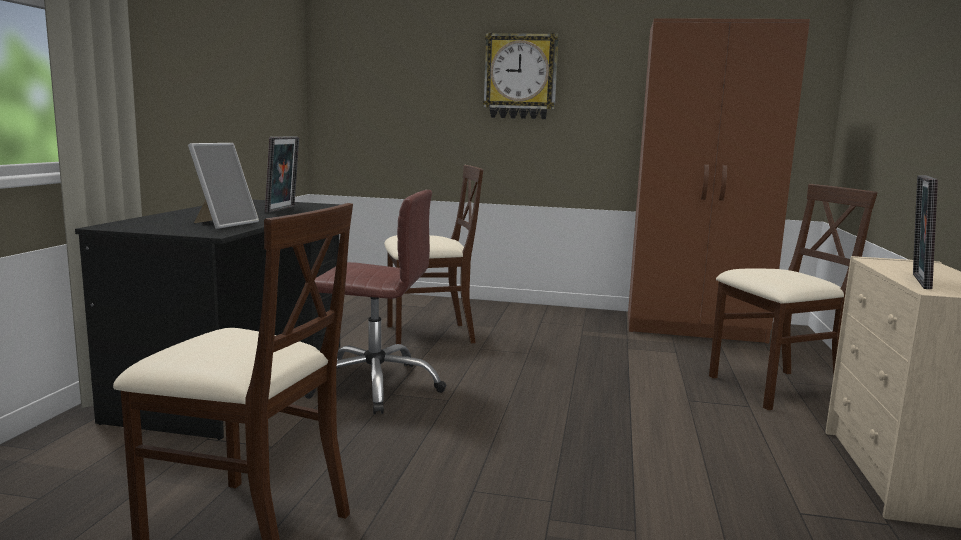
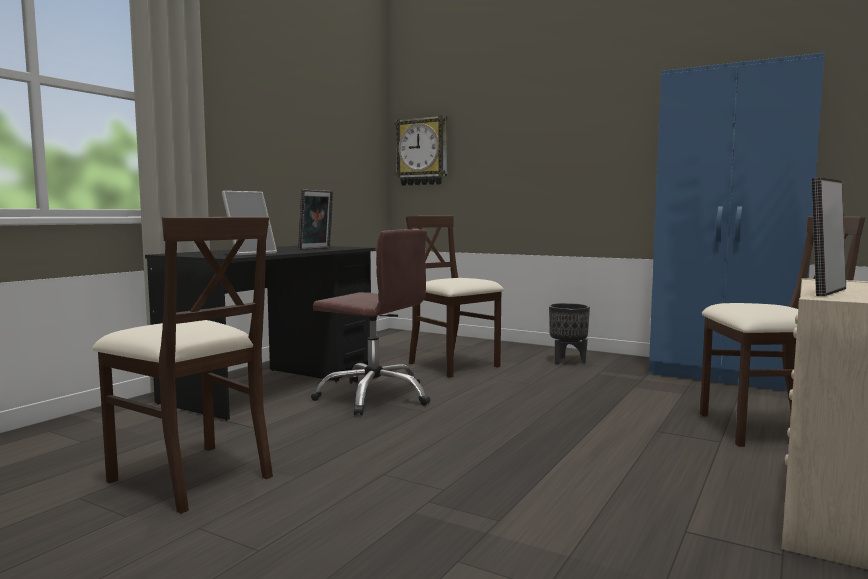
camera: 20 degrees right, 5 degrees down
(428, 335) = (453, 365): beige chair -> beige chair turned 135 degrees counterclockwise
(520, 76) = (558, 139): wall clock -> wall clock (422, 152)
(541, 321) = (567, 361): none -> black planter
(695, 328) = (726, 375): brown wardrobe -> blue wardrobe

